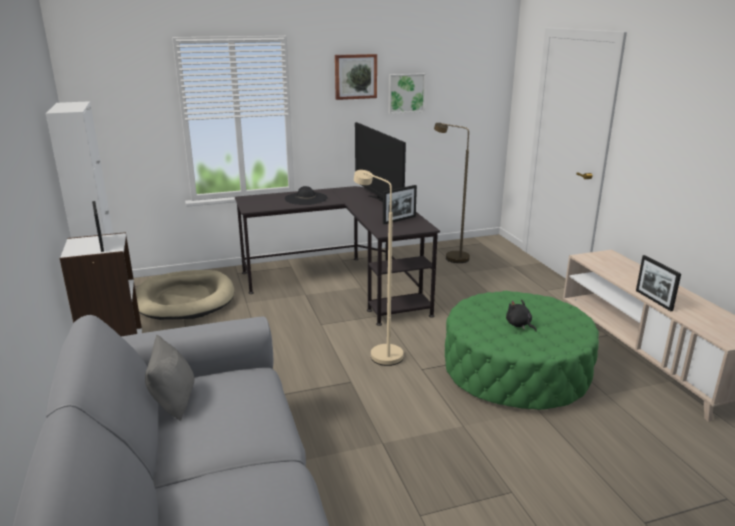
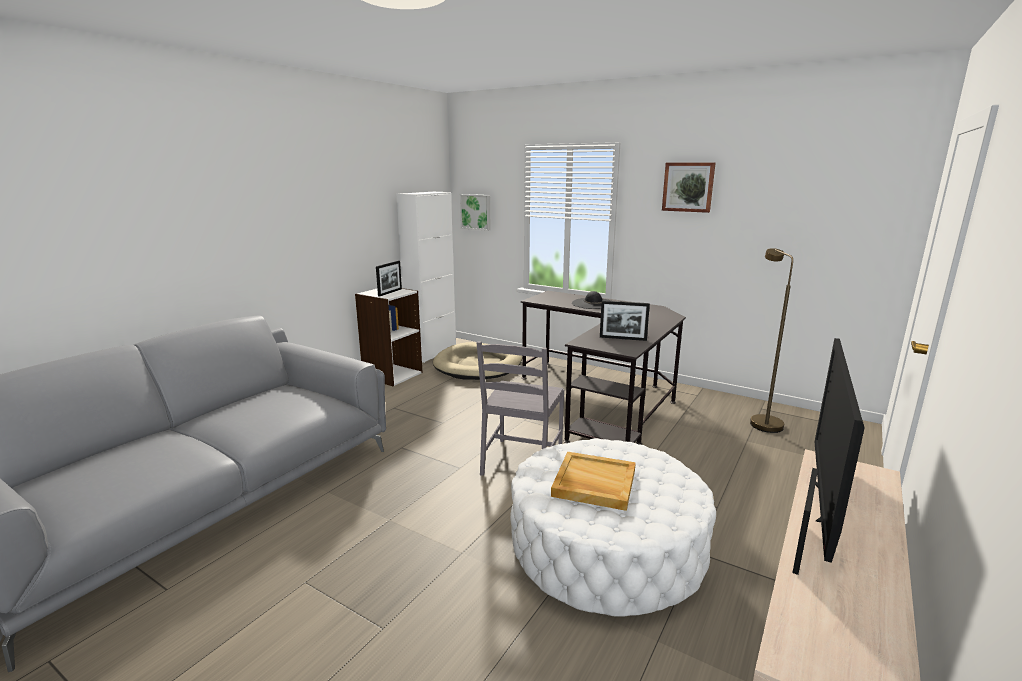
camera: 50 degrees right, 5 degrees down
(173, 401) = (265, 394): grey pillow -> none
(379, 200) = (651, 321): television -> television (824, 503)
(380, 353) = (521, 462): beige floor lamp -> grey chair
(406, 93) = (750, 210): picture -> picture (476, 212)
(516, 370) = (606, 548): green ottoman -> white ottoman
(519, 325) = (593, 483): black plush toy -> beige tray

